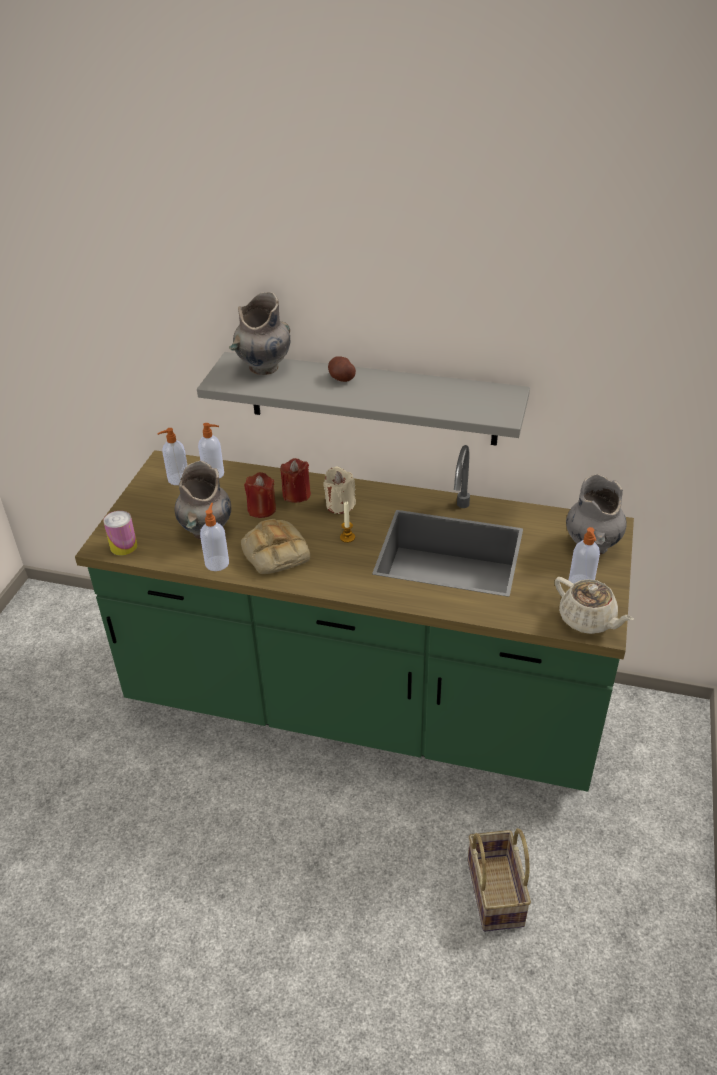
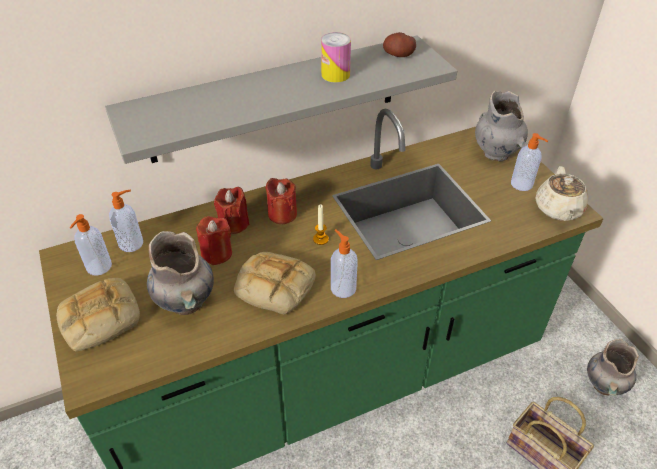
camera: 40 degrees left, 5 degrees up
(124, 546) = (113, 367): can -> can (335, 74)
(145, 513) = (99, 320): none -> bread
(217, 562) = (231, 327): soap dispenser -> soap dispenser (342, 287)
(263, 368) = (169, 106): grey vase -> grey vase (604, 386)
(340, 505) = (282, 214): beige candle -> red candle
(341, 378) = (258, 86): potato -> potato (398, 55)
(588, 620) = (558, 209): beige teapot -> beige teapot turned 90 degrees clockwise

